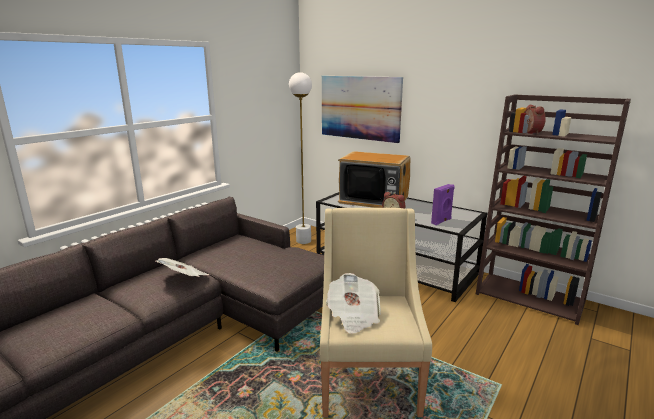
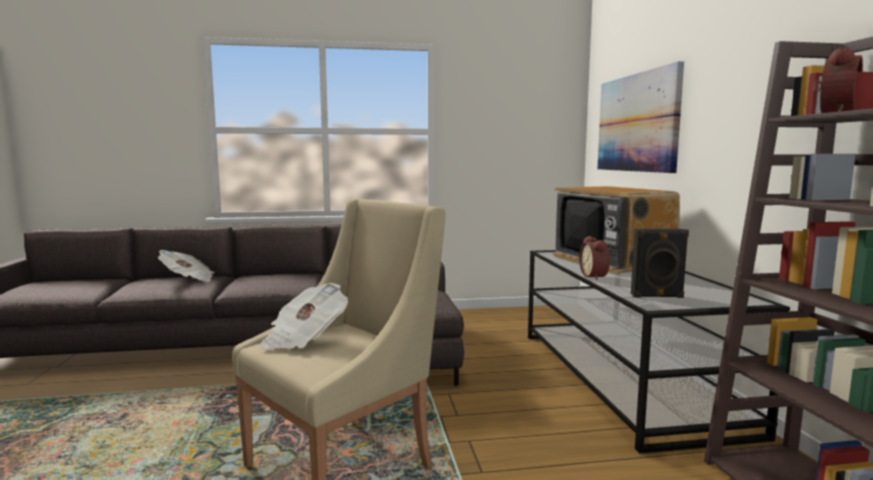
camera: 45 degrees right, 10 degrees down
(184, 279) = (289, 282): newspaper -> newspaper (188, 279)
(303, 241) = (544, 319): white floor lamp -> none
(442, 221) = (657, 296): purple speaker -> black speaker

